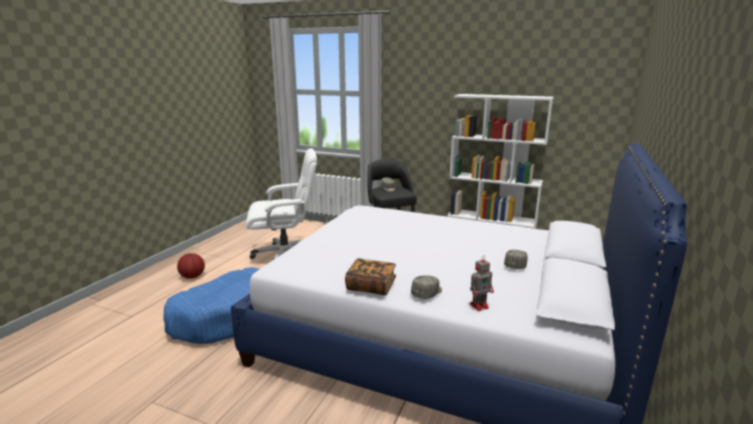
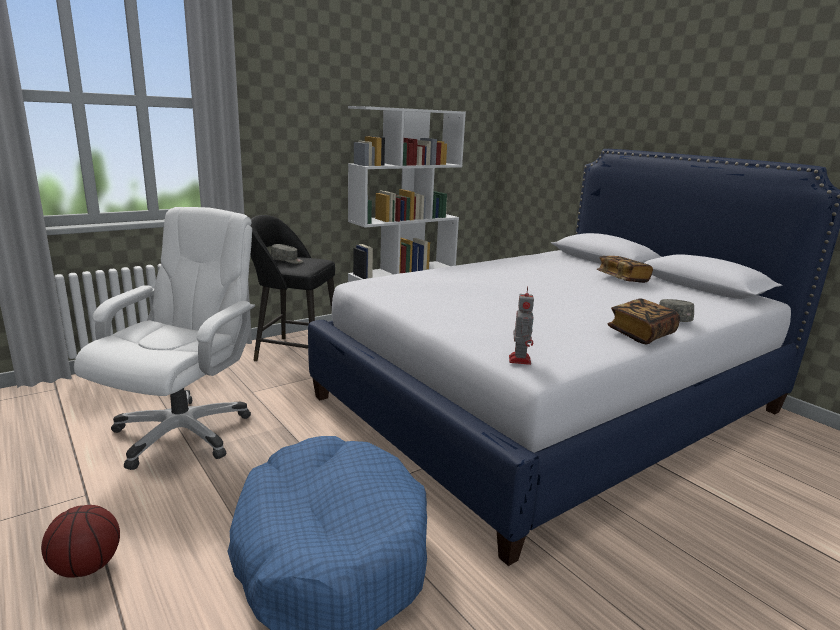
camera: 60 degrees left, 0 degrees up
(479, 305) = (706, 310): toy robot -> toy robot (519, 359)
(516, 265) = (622, 279): grey cap -> book

